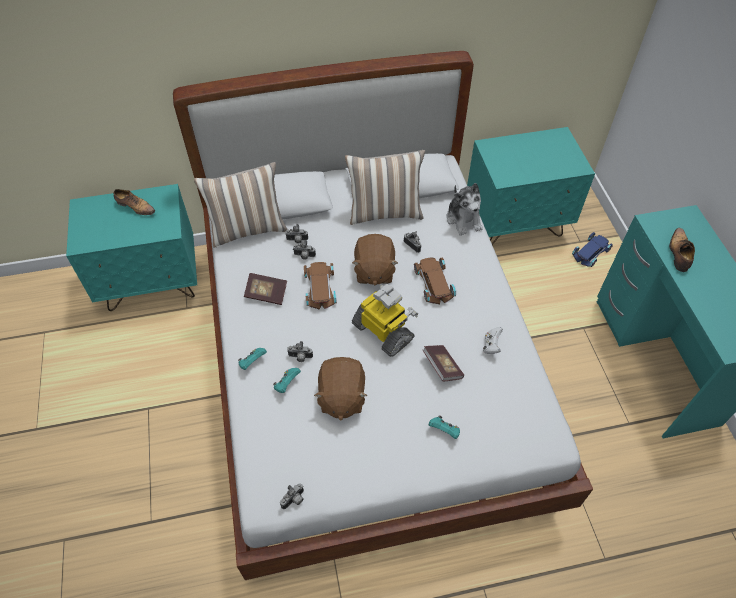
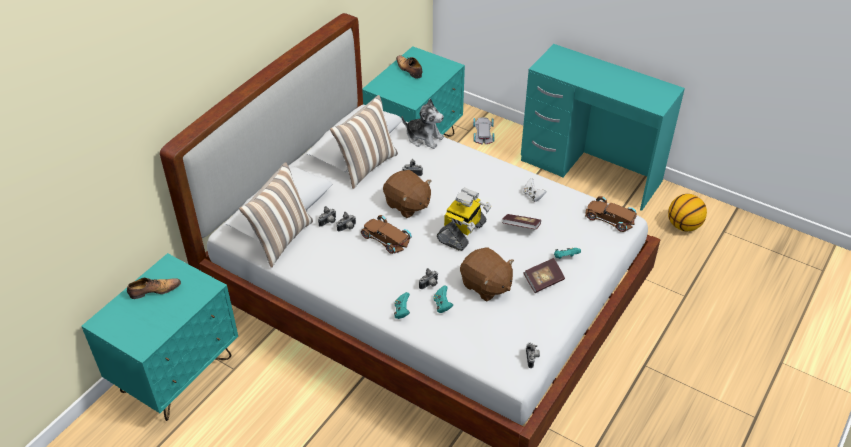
camera: 45 degrees left, 10 degrees down
(266, 294) = (353, 267): book -> book (543, 281)
(384, 332) = (462, 233): toy robot -> toy robot turned 120 degrees clockwise
(434, 282) = (455, 185): brown toy car -> brown toy car (610, 217)
(591, 252) = (483, 132): blue toy car -> white toy car
(679, 253) = (576, 75): shoe -> shoe (409, 70)
(691, 488) = (683, 225): none -> basketball

